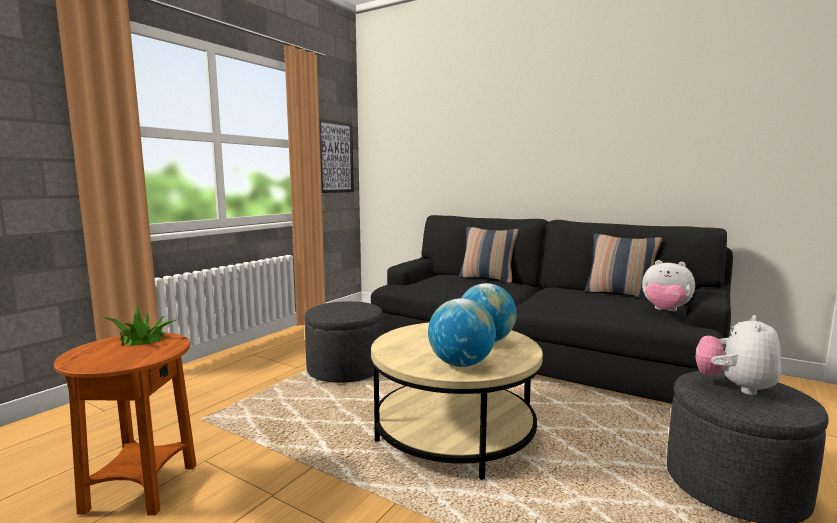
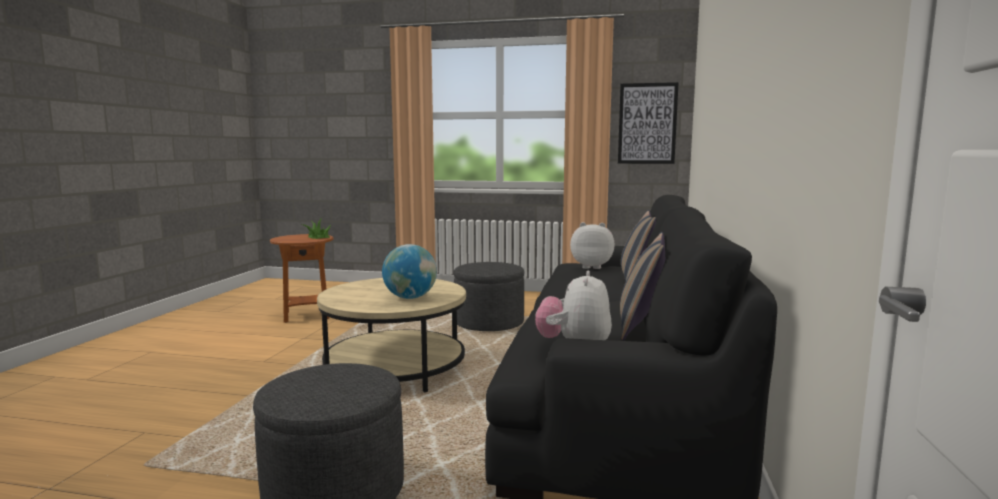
camera: 70 degrees right, 0 degrees up
(460, 364) = (350, 296): globe -> none
(735, 387) = (336, 379): plush toy -> plush toy (591, 267)

